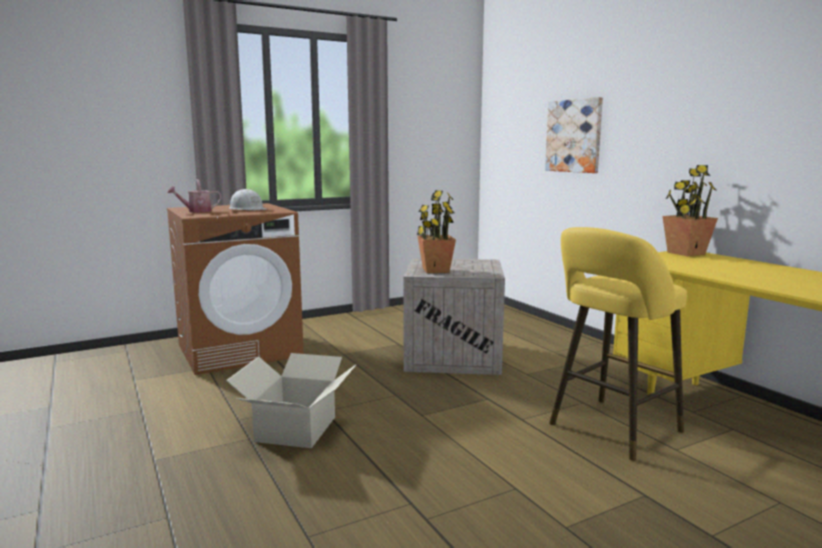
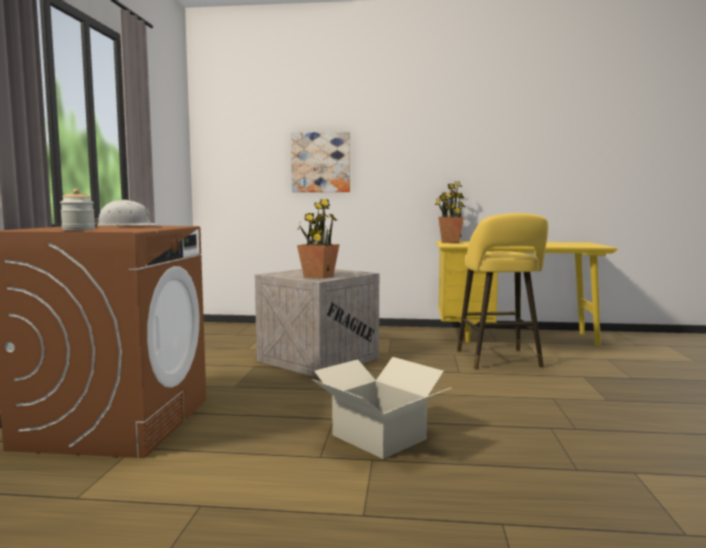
camera: 55 degrees left, 5 degrees down
(196, 211) = (78, 230): watering can -> jar

